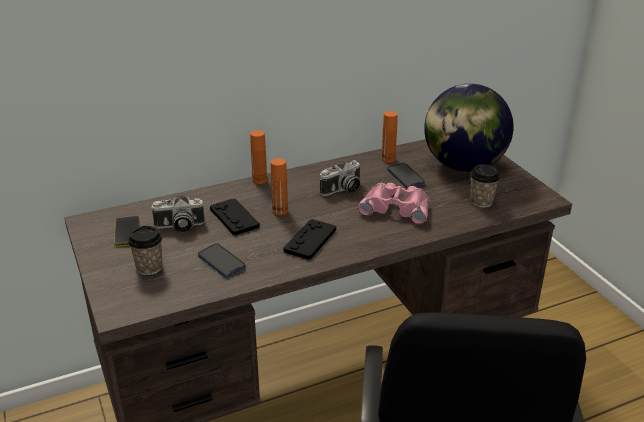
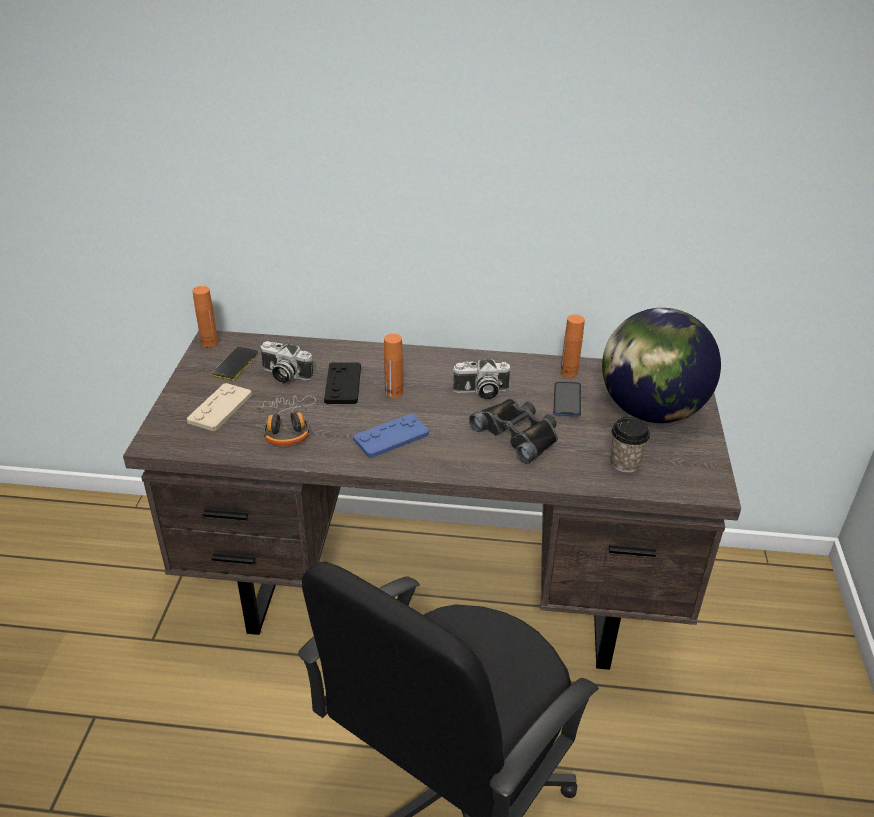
camera: 30 degrees right, 5 degrees up
(149, 267) = (220, 408): cup -> beige game controller
(221, 261) = (286, 427): phone -> headphones
(259, 180) = (407, 351): orange bottle -> orange bottle (209, 342)
(310, 240) = (391, 437): black game controller -> blue game controller
(396, 207) = (518, 434): pink binoculars -> black binoculars

